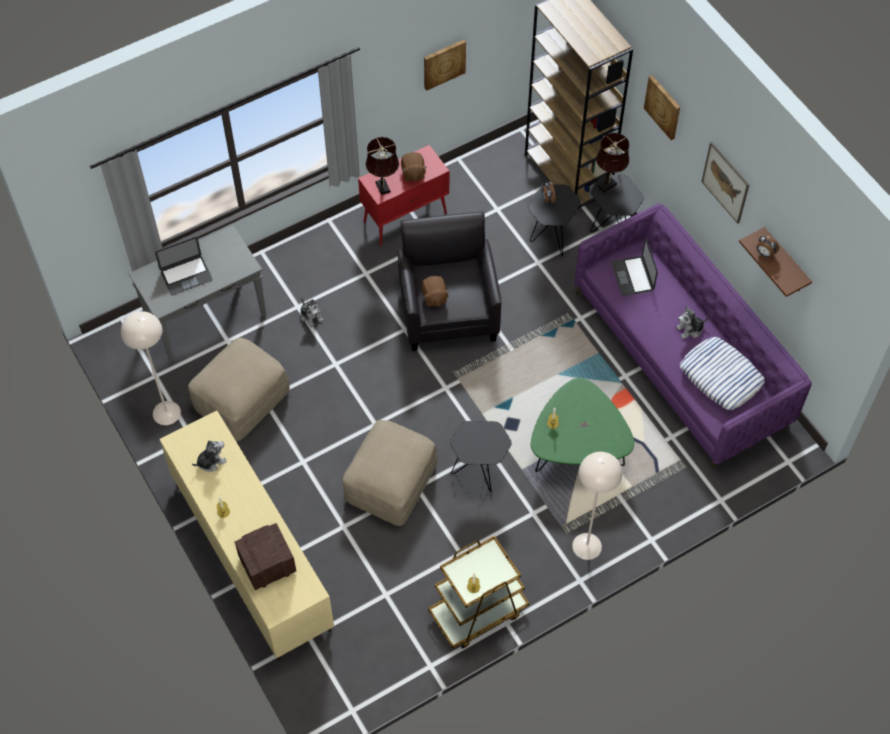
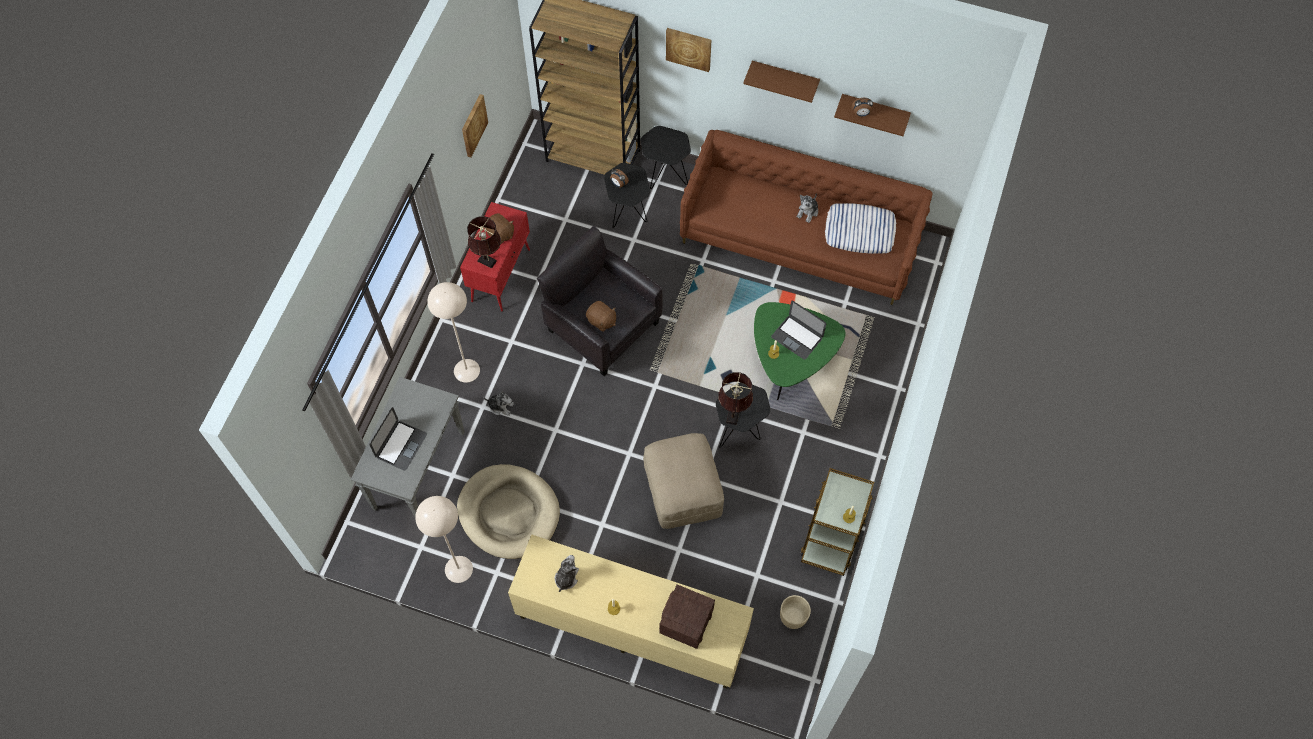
camera: 40 degrees left, 5 degrees up
(241, 399) = (509, 513): beige ottoman -> beige dog bed
(383, 649) = (793, 617): none -> beige planter
(586, 546) = (861, 427): beige floor lamp -> beige floor lamp (466, 370)
(609, 184) = (652, 141): brown table lamp -> brown table lamp (733, 414)
(632, 276) = (732, 200): laptop -> laptop (797, 337)
(681, 358) = (799, 239): purple sofa -> brown sofa
(725, 182) = (784, 78): picture -> brown shelf

